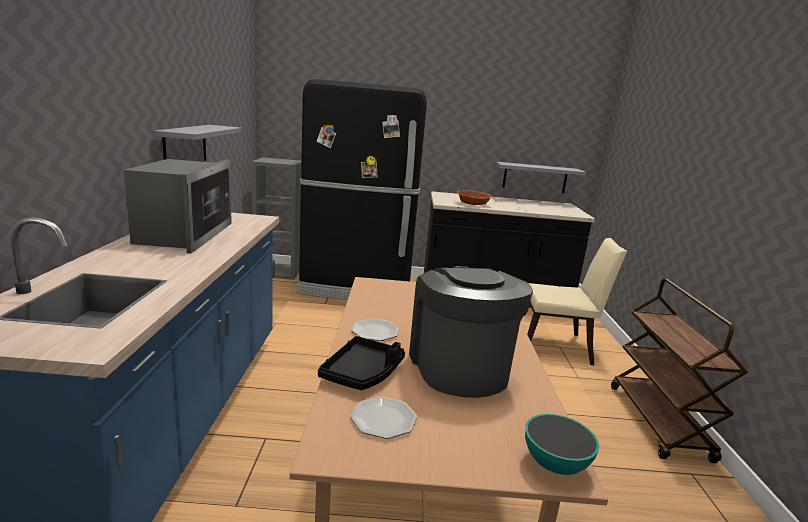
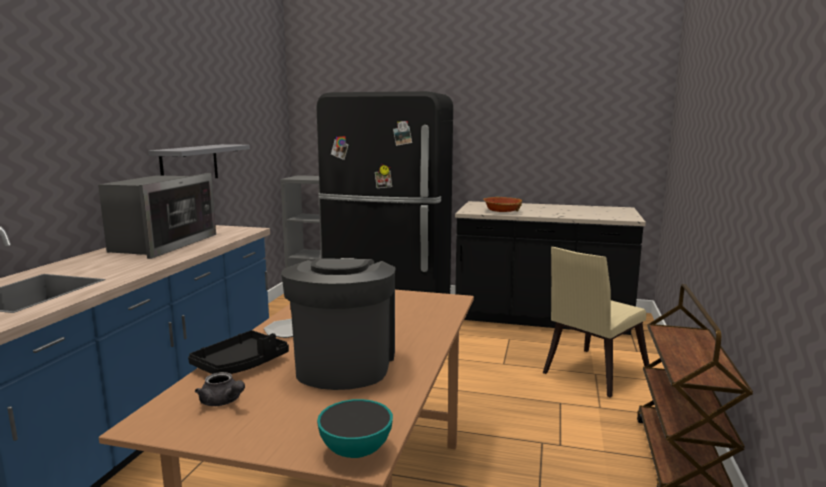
camera: 15 degrees right, 5 degrees down
(384, 419) = (223, 402): plate -> grey teapot
(535, 177) = (586, 179): grey shelf -> none
(557, 347) = (591, 374): beige chair -> beige chair turned 120 degrees clockwise

